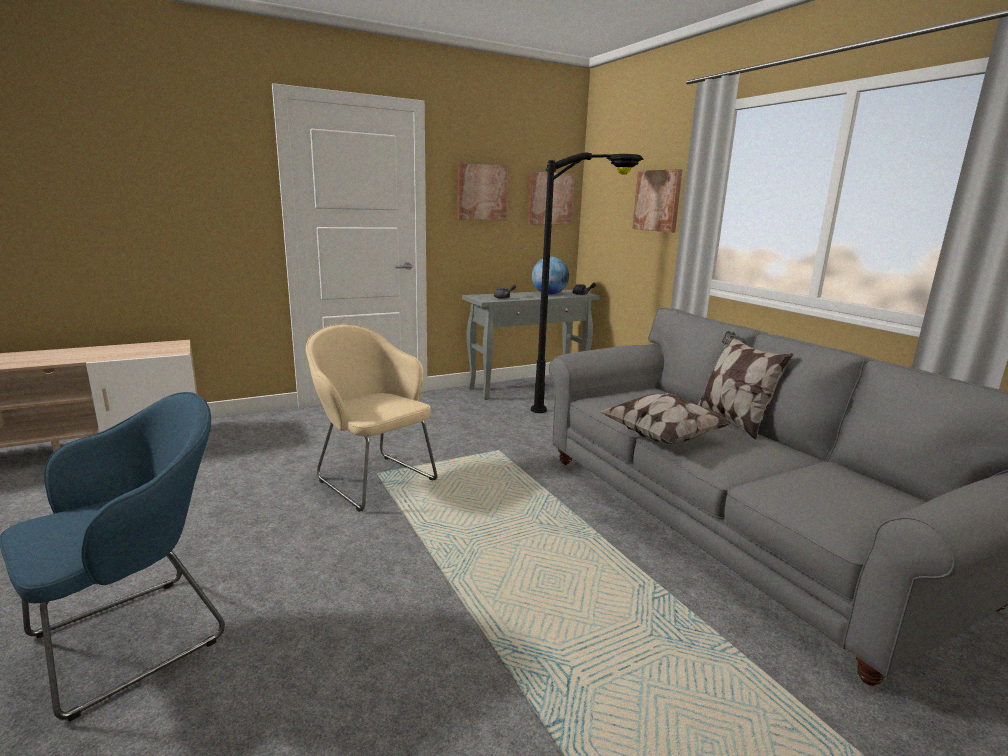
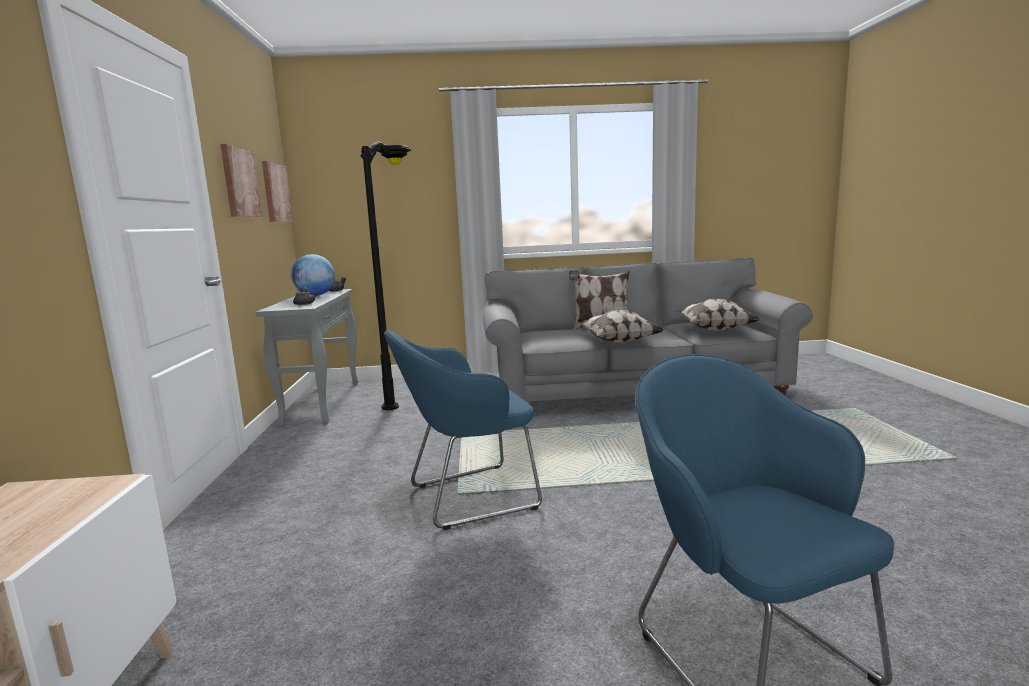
camera: 65 degrees left, 5 degrees down
(372, 479) = (467, 497): beige armchair -> blue armchair
(657, 200) = (411, 189): picture -> none
(805, 492) = (713, 330): none -> pillow

